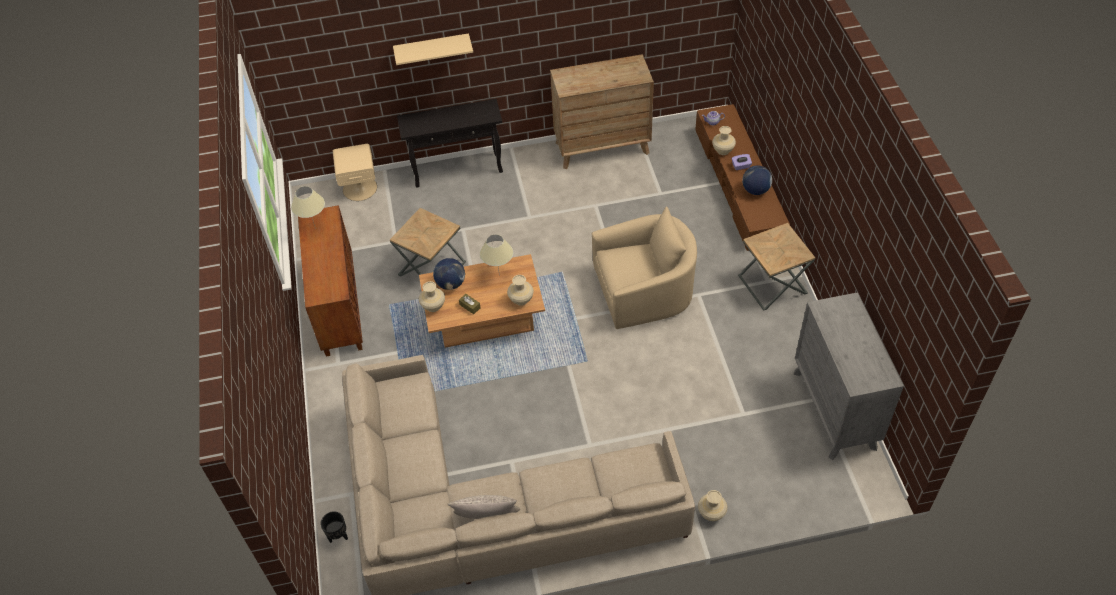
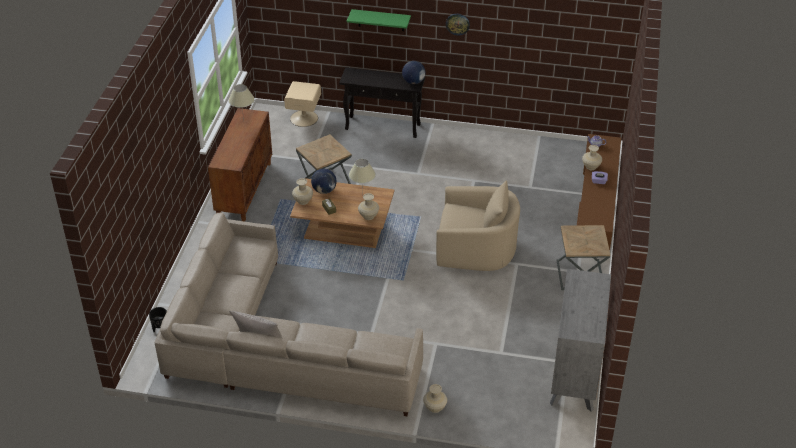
camera: 20 degrees right, 10 degrees down
(432, 49) = (381, 20): beige shelf -> green shelf
(527, 28) = (457, 24): none -> wall clock
(602, 148) = (503, 143): brown dresser -> none
(755, 190) = (599, 201): globe -> globe (413, 82)

